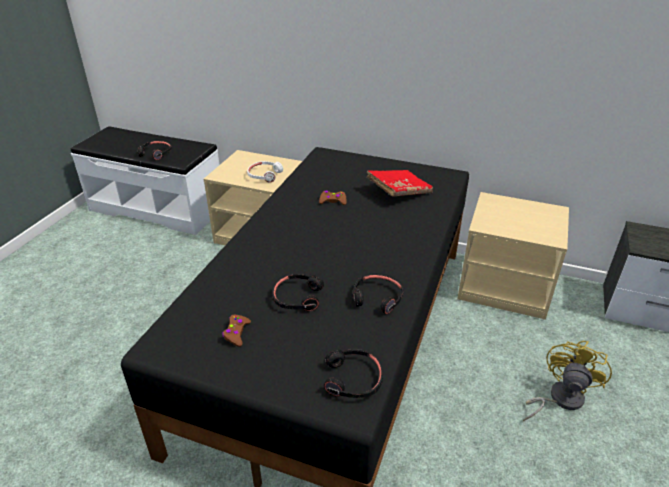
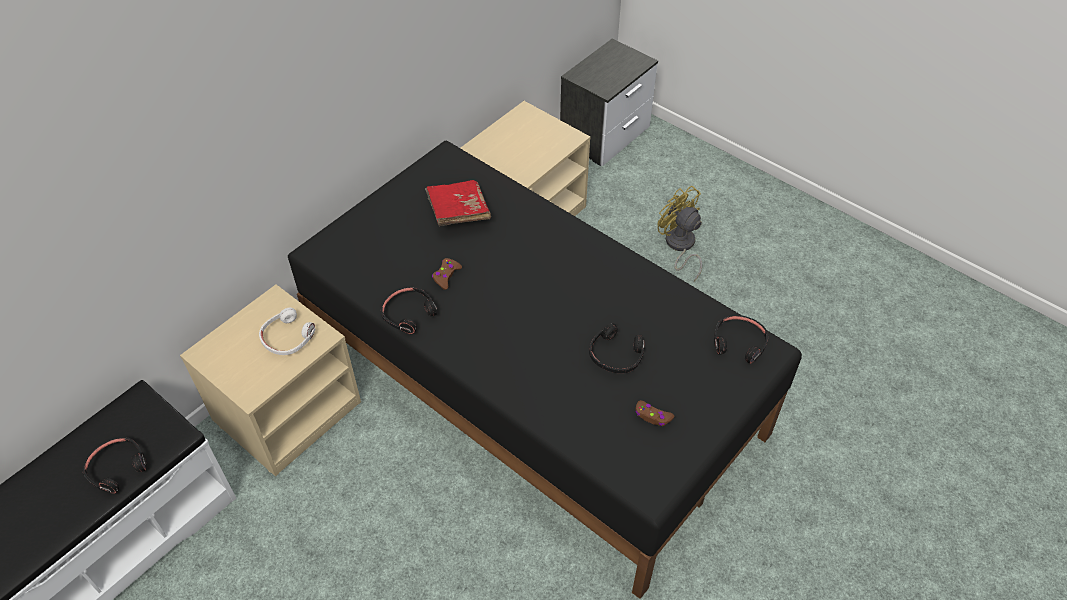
camera: 70 degrees left, 15 degrees up
(377, 298) = (640, 293): black headphones -> black headphones (408, 314)

